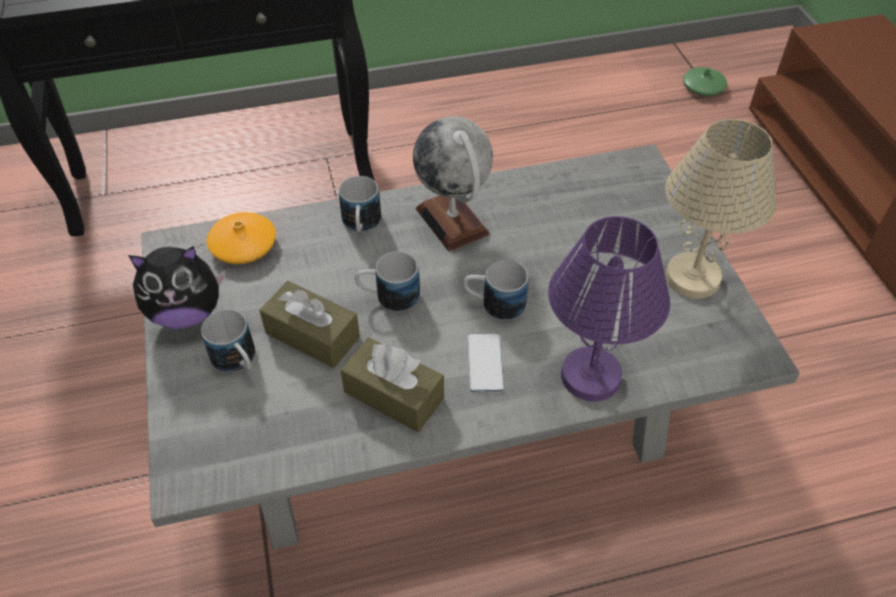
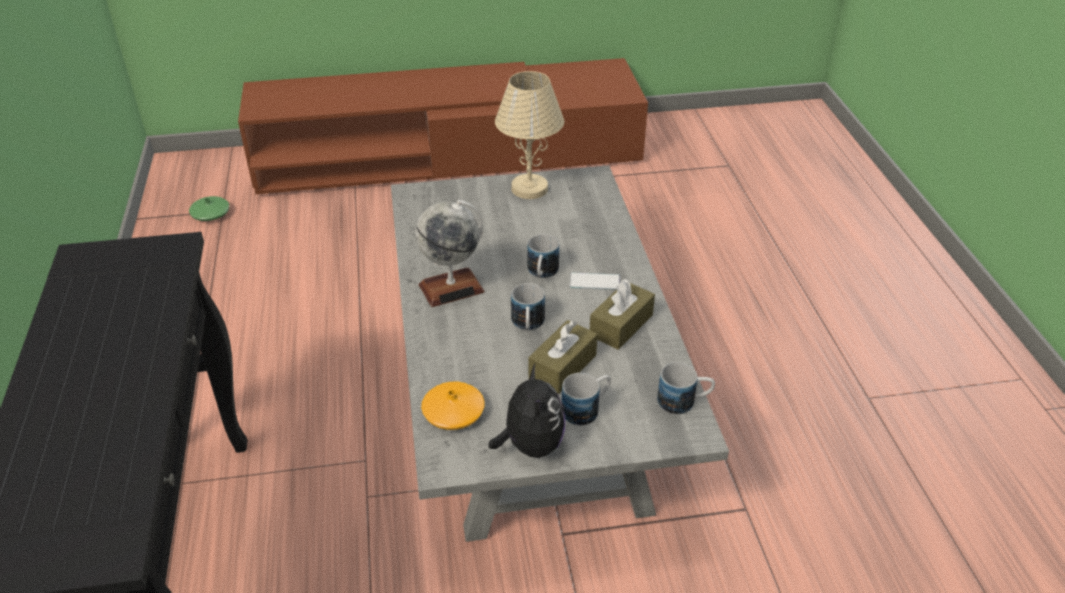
camera: 85 degrees left, 10 degrees down
(361, 225) = (444, 338): mug -> mug (684, 402)
(589, 376) = (608, 239): purple table lamp -> none

